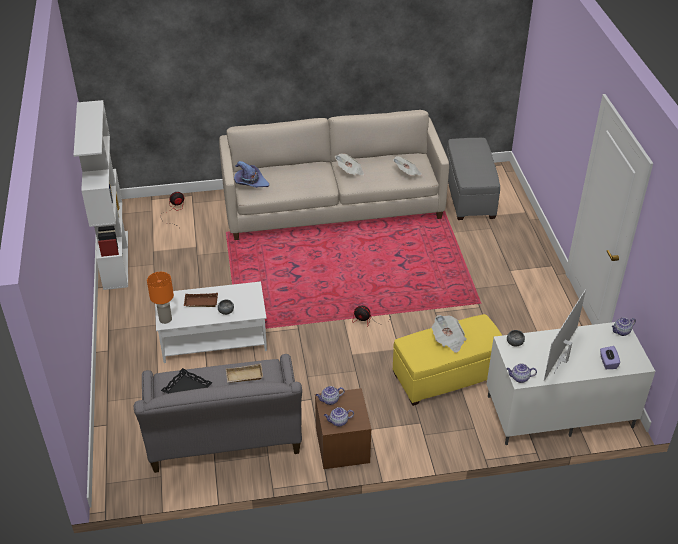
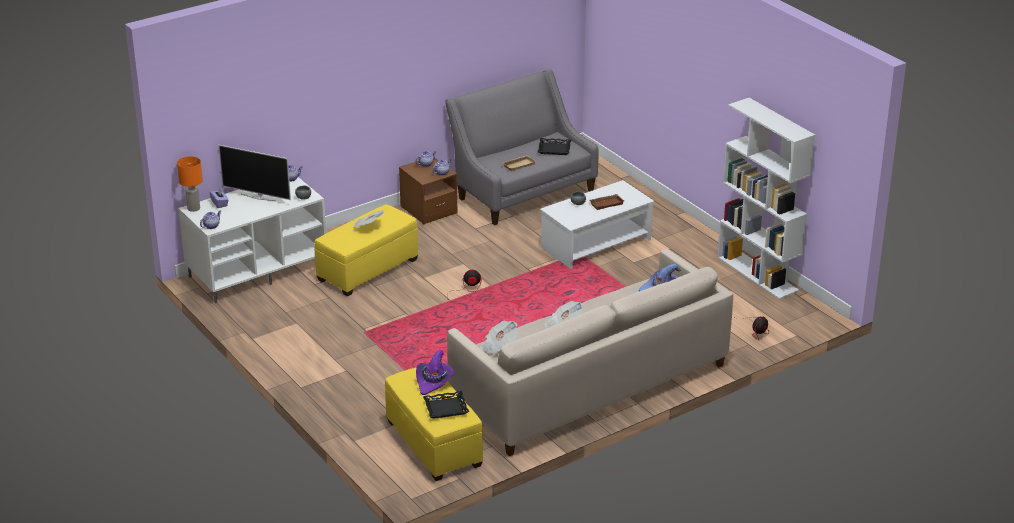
camera: 155 degrees right, 10 degrees down
(165, 319) = (623, 187): orange table lamp -> orange table lamp (193, 209)
(466, 170) = (434, 381): none -> purple hat
(468, 150) = (446, 408): none -> black tray
(469, 194) = (434, 444): grey ottoman -> yellow ottoman
(563, 360) = (258, 197): television -> television turned 105 degrees clockwise

